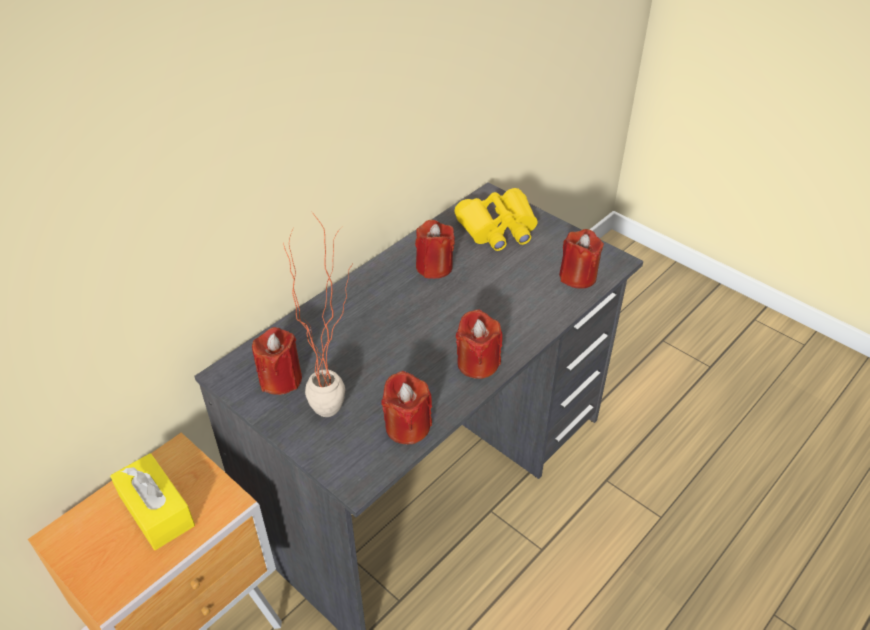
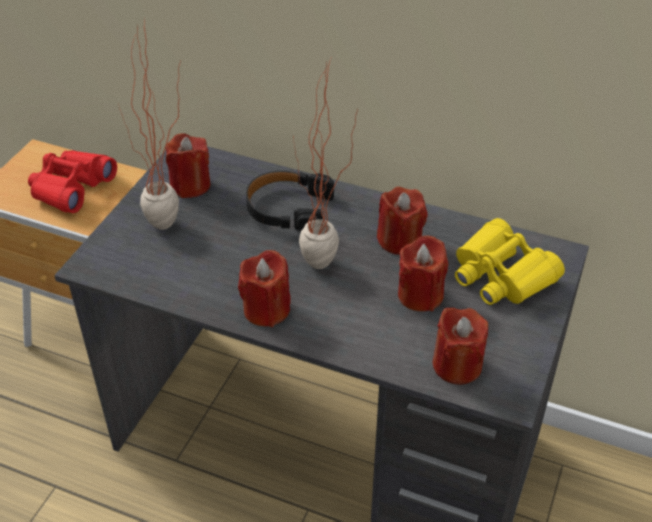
camera: 70 degrees right, 0 degrees up
(156, 510) = (71, 188): yellow tissue box -> red binoculars
(357, 320) = (288, 209): none -> black headphones
(407, 426) = (161, 280): red candle -> red candle (420, 295)
(448, 318) = (324, 271): none -> potted plant

